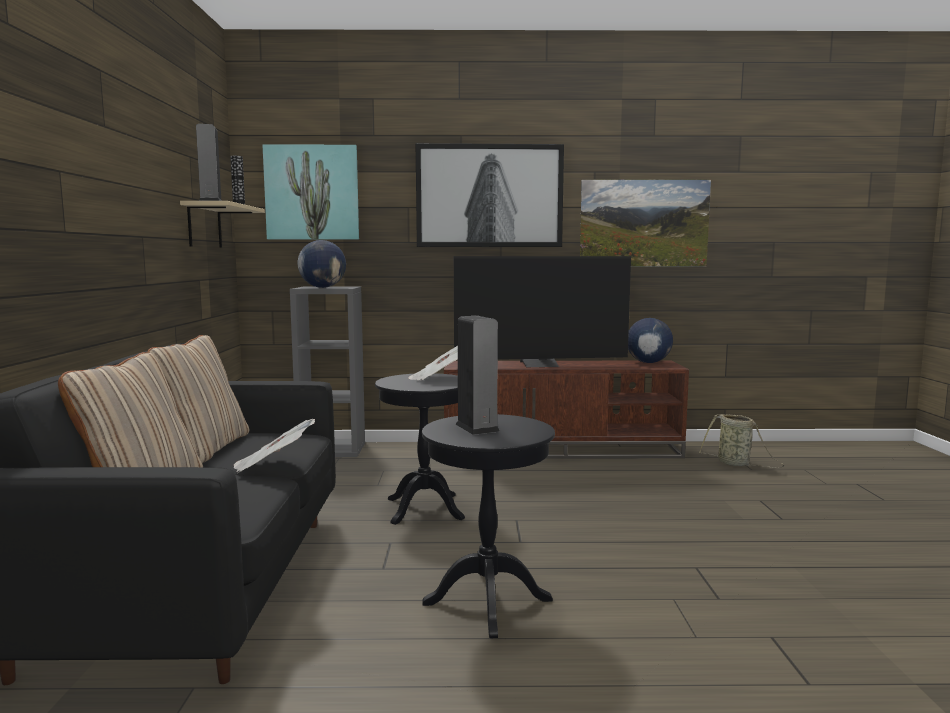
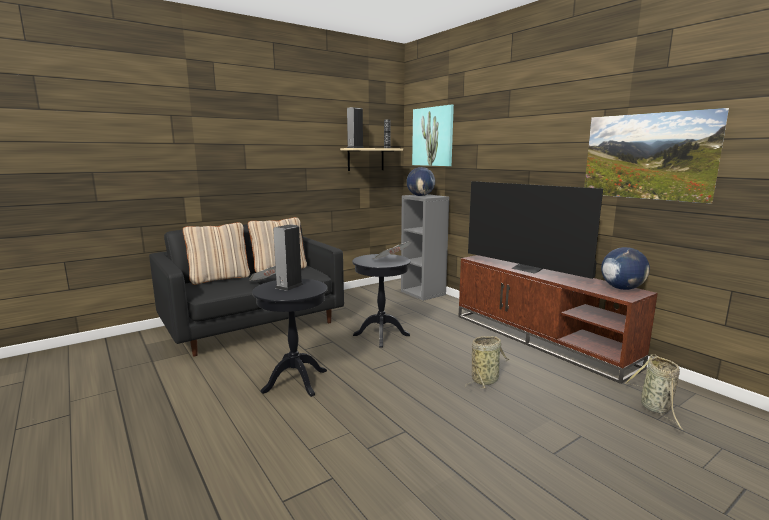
camera: 55 degrees right, 5 degrees up
(489, 196) = (523, 135): picture -> none
(621, 497) = (486, 380): none -> basket

